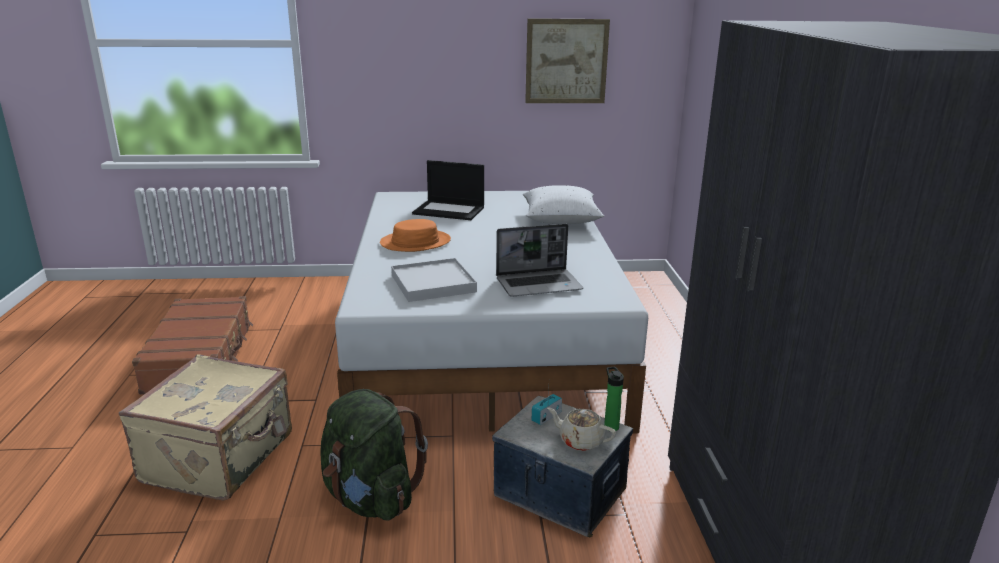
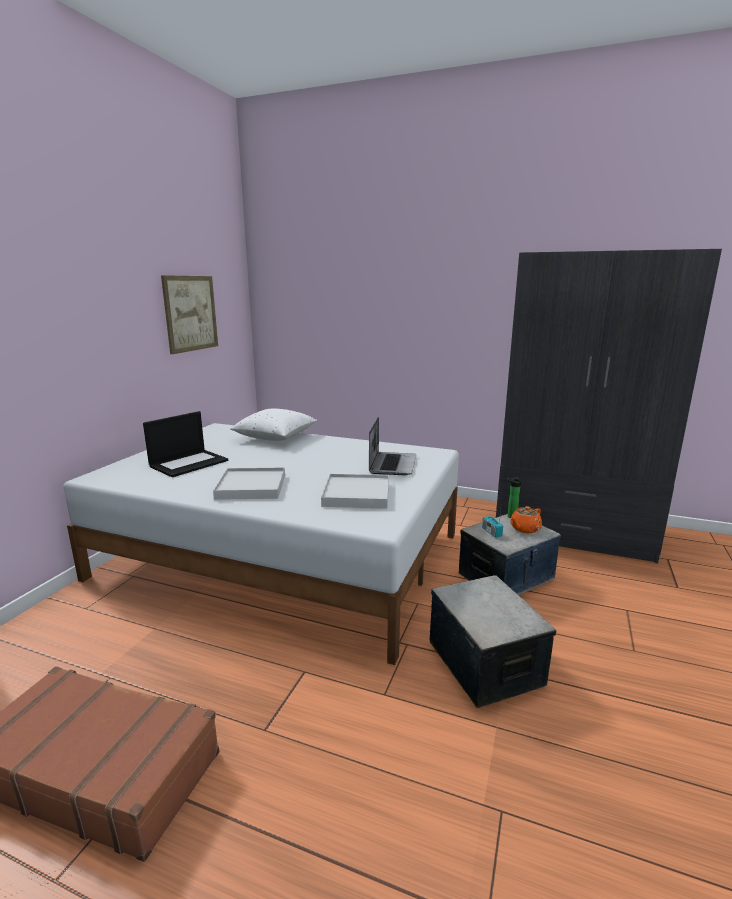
camera: 65 degrees left, 5 degrees down
(221, 458) = (374, 766): beige suitcase -> none
(370, 498) = (485, 663): green backpack -> storage box
(415, 242) = (251, 487): orange hat -> white tray
(580, 441) = (524, 529): beige teapot -> orange teapot

